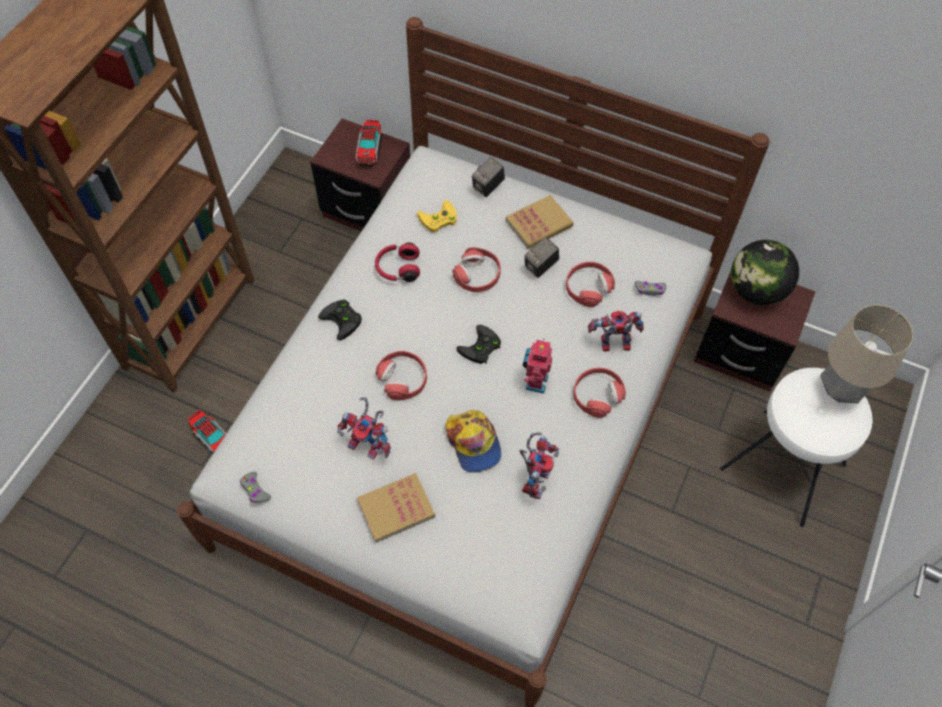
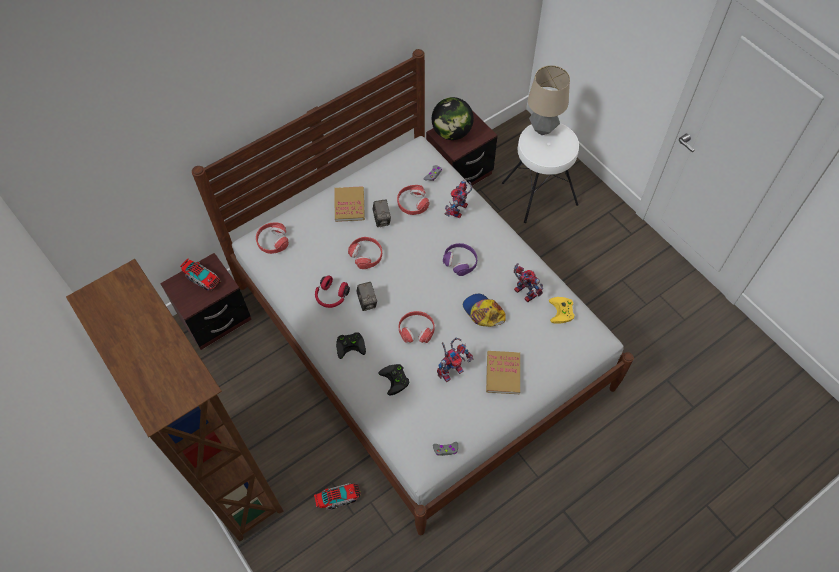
camera: 60 degrees left, 0 degrees up
(438, 220) = (308, 257): yellow game controller -> yellow game controller (562, 312)
(473, 443) = (483, 312): cap -> cap turned 135 degrees counterclockwise
(480, 348) = (420, 278): black game controller -> black game controller (396, 380)
(488, 187) = (301, 218): camera -> camera (367, 302)
(535, 382) = (460, 261): toy robot -> purple headphones
(597, 395) = (487, 235): red headphones -> red headphones (272, 241)

